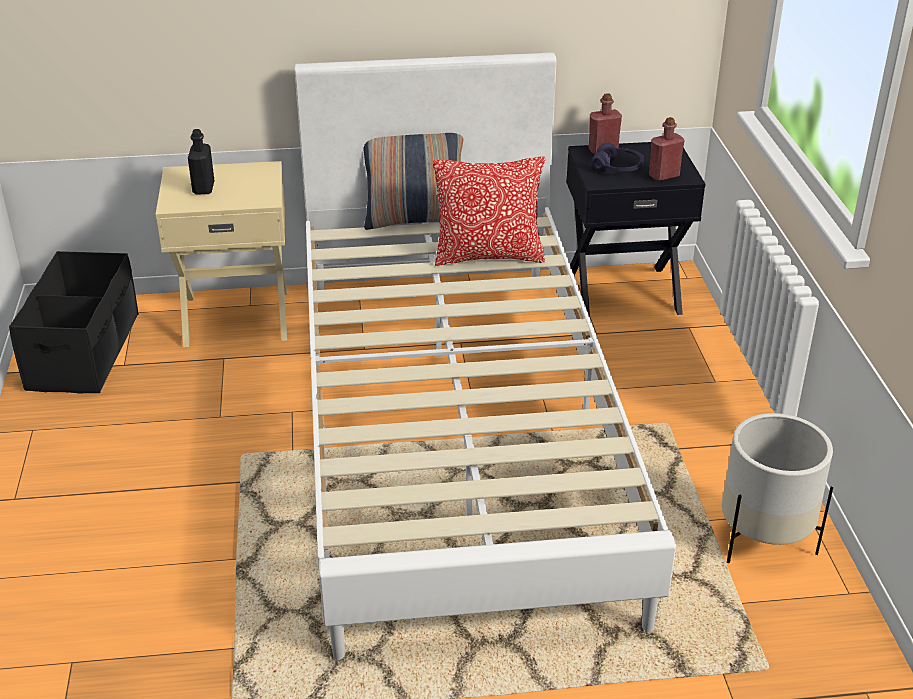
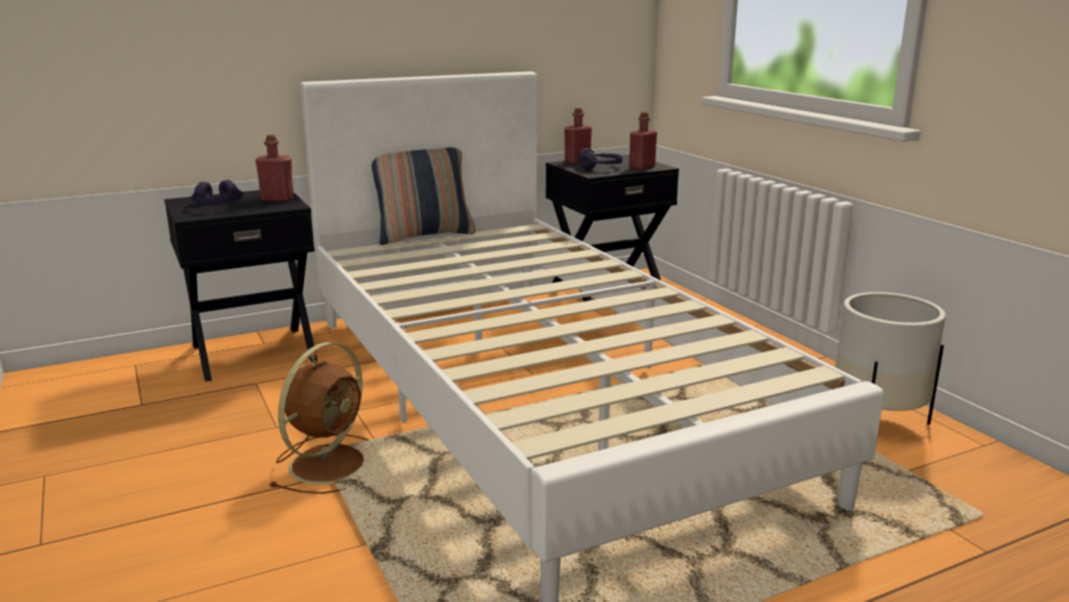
camera: 20 degrees left, 15 degrees down
(85, 351) = (88, 401): black storage box -> none
(203, 188) = (218, 205): black bottle -> purple headphones
(236, 316) = (253, 352): beige nightstand -> black nightstand
(246, 468) = (330, 463): none -> brown fan
(259, 186) = (277, 199): none -> red bottle
(489, 256) = (510, 247): pillow -> none

